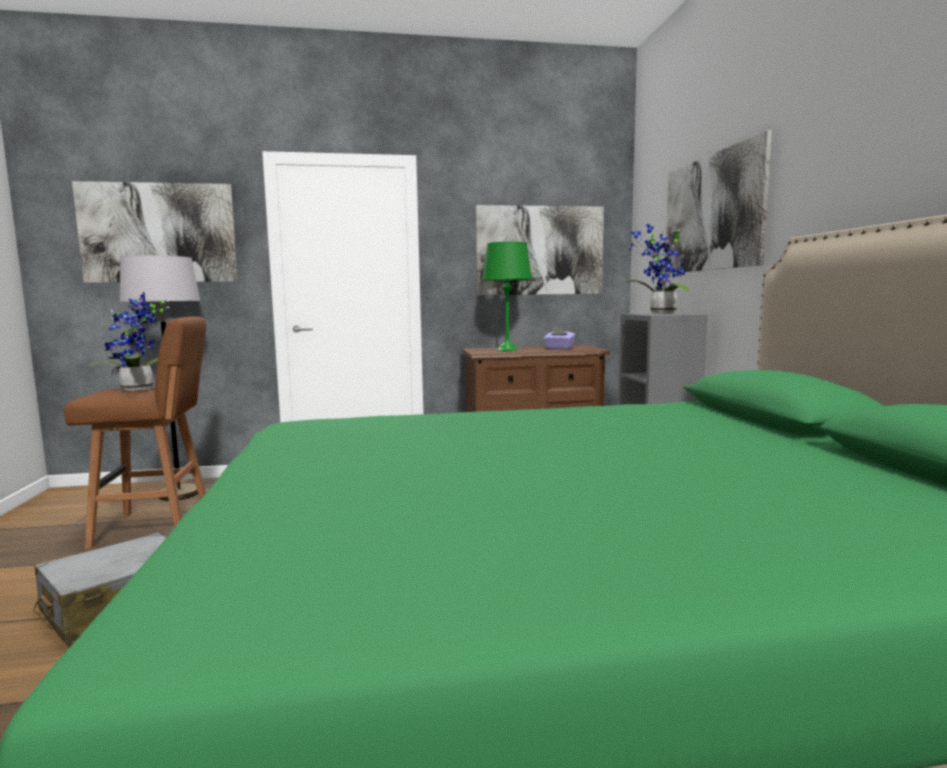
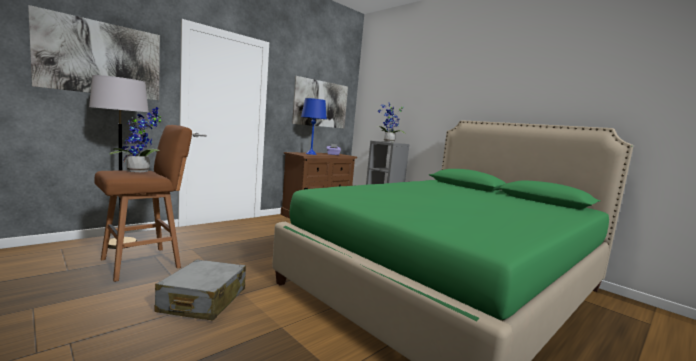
camera: 35 degrees left, 0 degrees up
(506, 349) = (311, 154): green table lamp -> blue table lamp
(711, 213) = (411, 101): picture -> none

